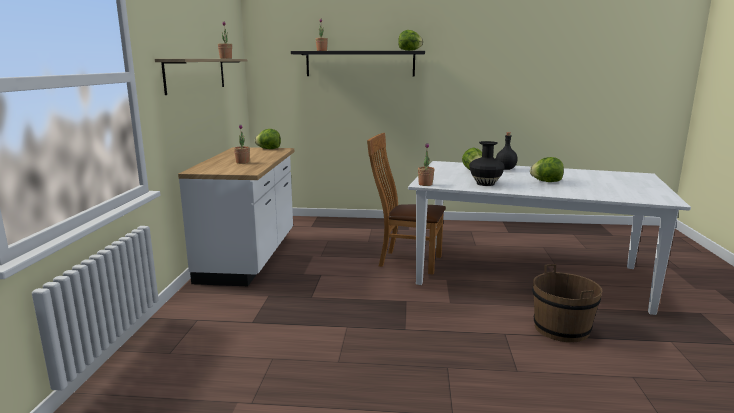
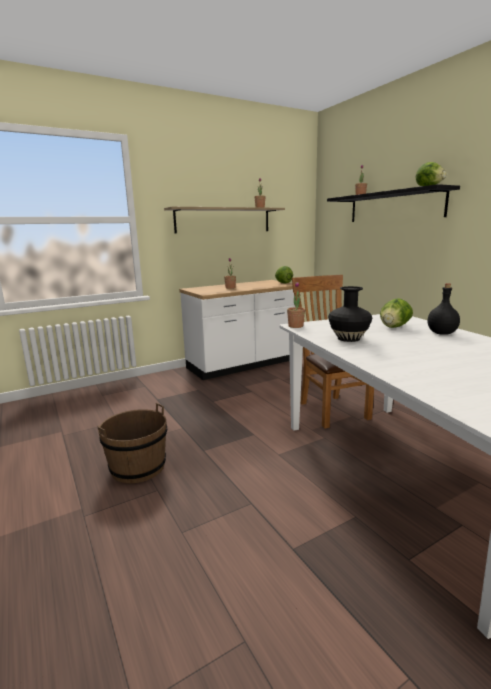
camera: 55 degrees right, 0 degrees up
(546, 181) = (429, 355): lettuce -> none
(561, 329) = (308, 541): brown bucket -> brown bucket (138, 467)

